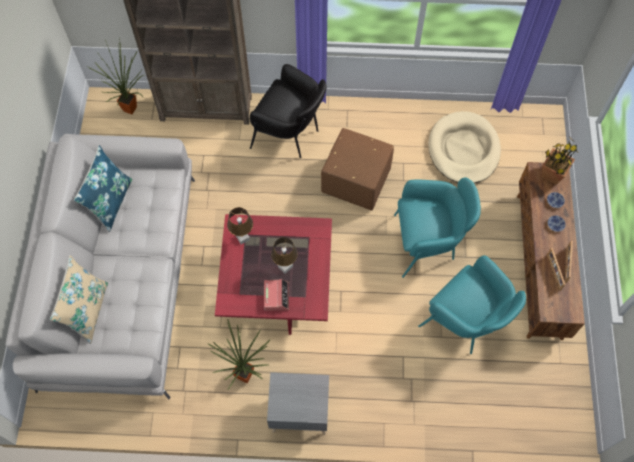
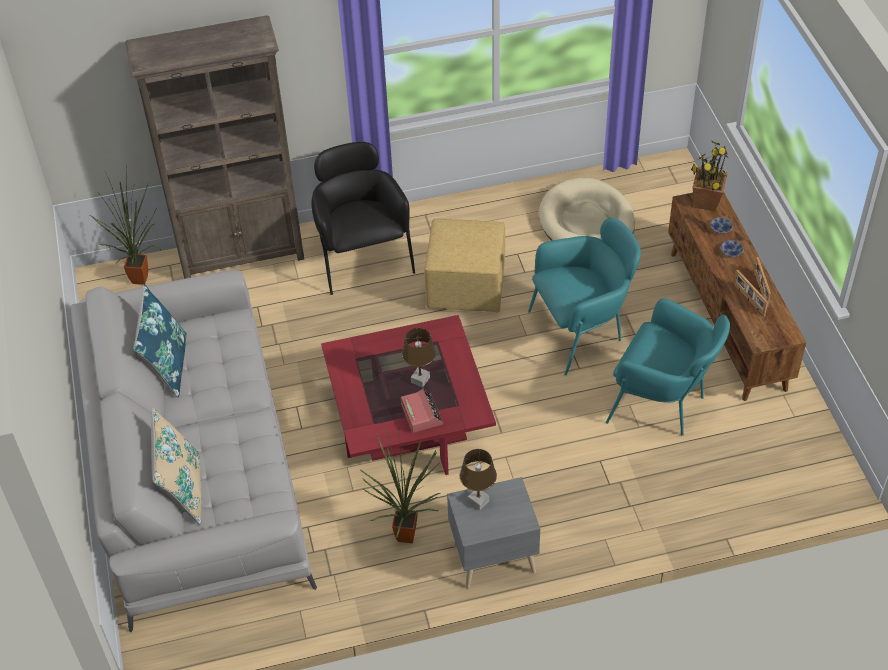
camera: 15 degrees left, 15 degrees down
(242, 238) = (353, 363): brown table lamp -> brown table lamp (478, 501)
(290, 135) = (362, 258): black armchair -> black armchair turned 120 degrees counterclockwise
(356, 181) = (466, 287): brown ottoman -> yellow ottoman

